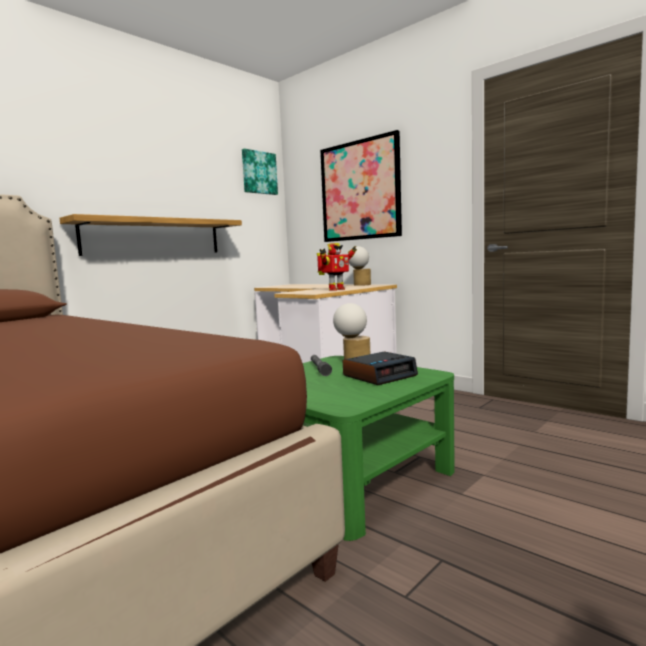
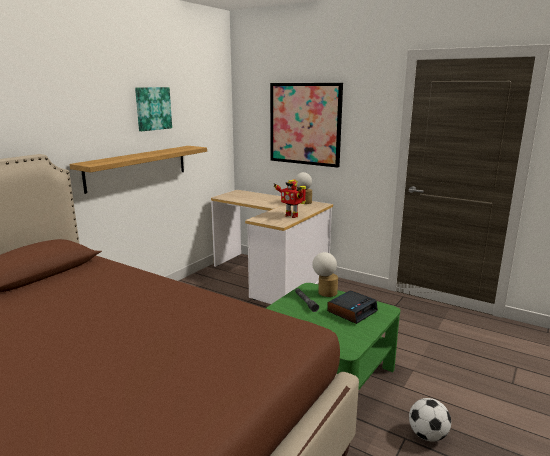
camera: 10 degrees left, 10 degrees up
(259, 173) = (214, 97): picture -> picture (152, 108)
(335, 289) = (291, 215): toy robot -> toy robot turned 90 degrees clockwise
(483, 558) = (427, 435): none -> football

